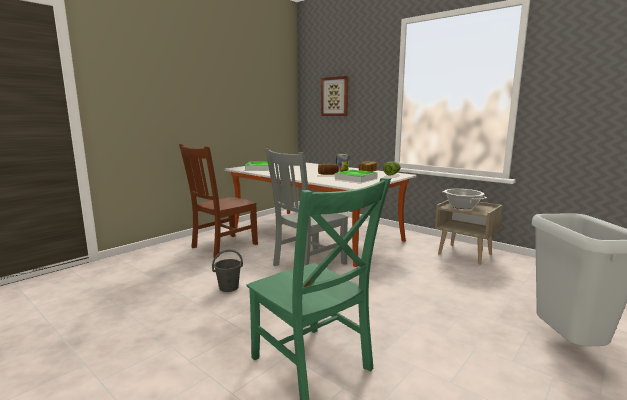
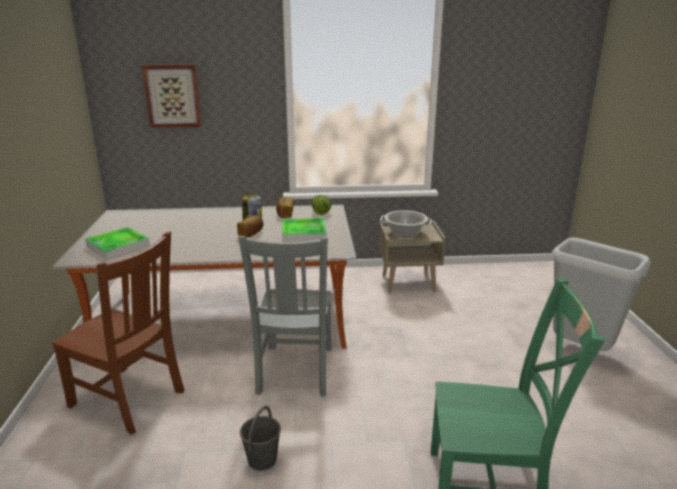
camera: 45 degrees left, 10 degrees up
(222, 246) = (130, 400): brown chair -> brown chair turned 60 degrees counterclockwise

